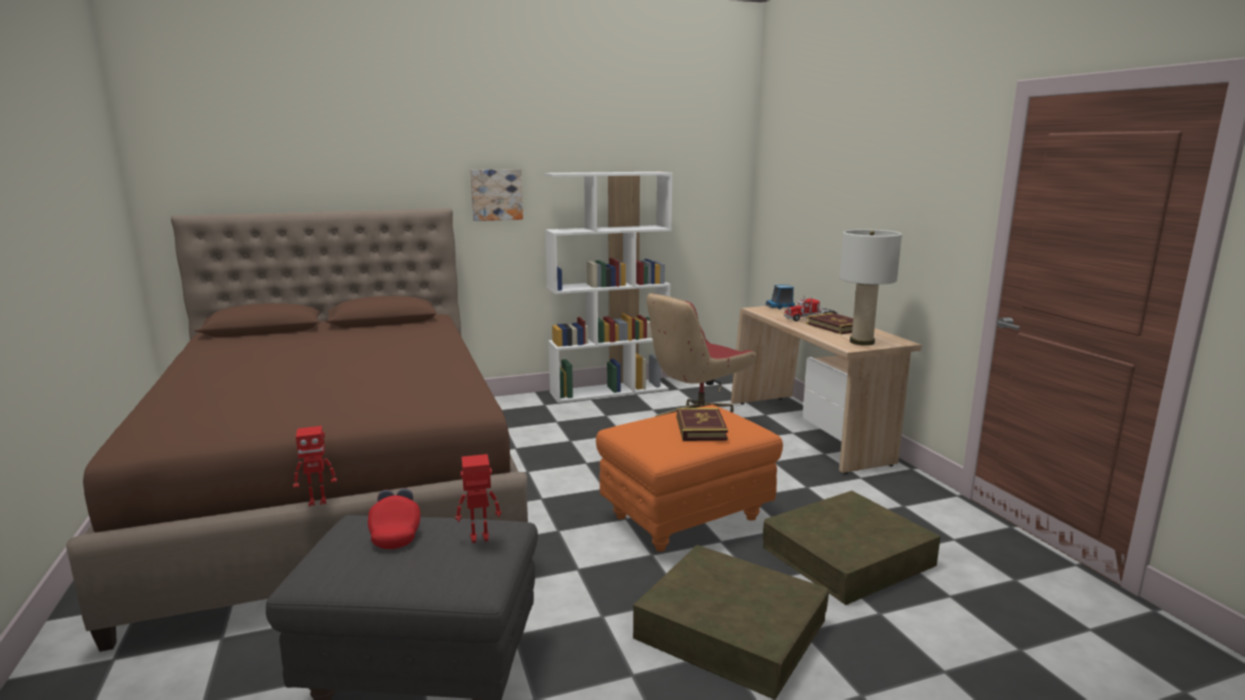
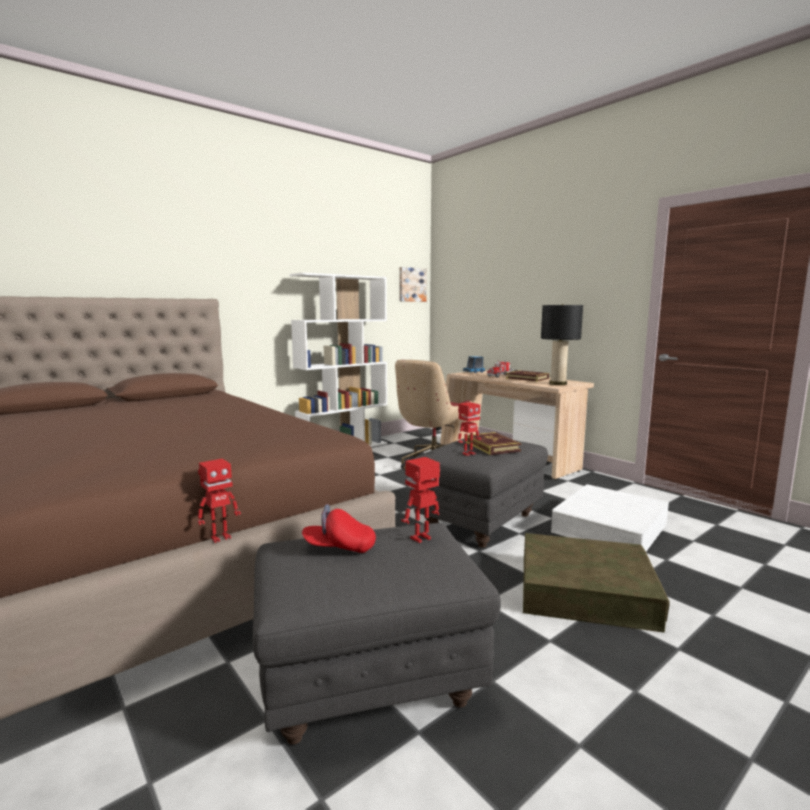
camera: 20 degrees left, 5 degrees down
(396, 533) = (339, 547): red cap -> red cap turned 60 degrees counterclockwise
(496, 194) = (251, 290): picture -> picture (411, 284)
(658, 435) = (468, 454): none -> toy robot
(686, 518) = (479, 522): orange ottoman -> grey ottoman
(848, 556) = (610, 528): brown storage box -> white storage box
(862, 342) = (558, 384): white table lamp -> black table lamp

